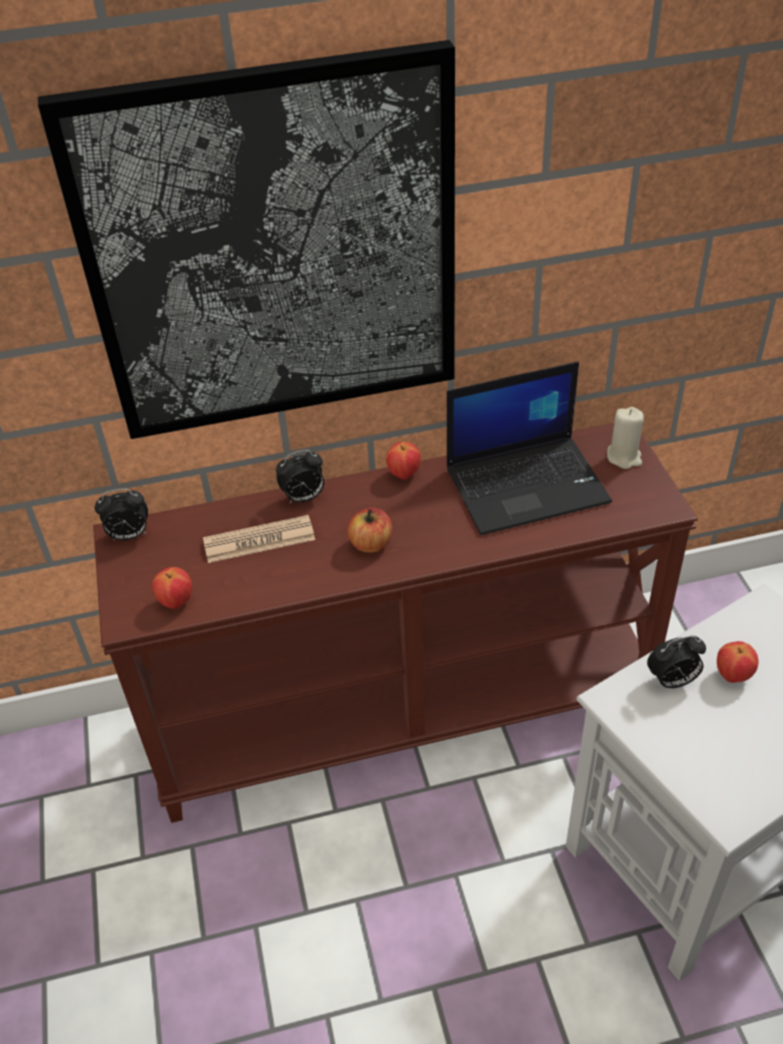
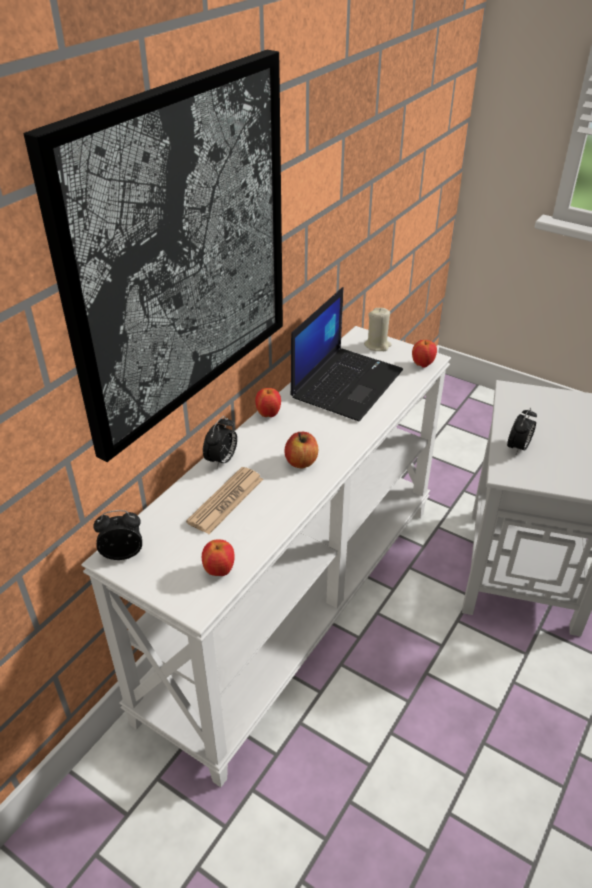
camera: 45 degrees left, 5 degrees down
(129, 536) = (123, 553): alarm clock -> alarm clock turned 135 degrees counterclockwise
(402, 708) = (294, 603): brown console table -> white console table
(732, 675) = (538, 429): apple -> apple (422, 364)

